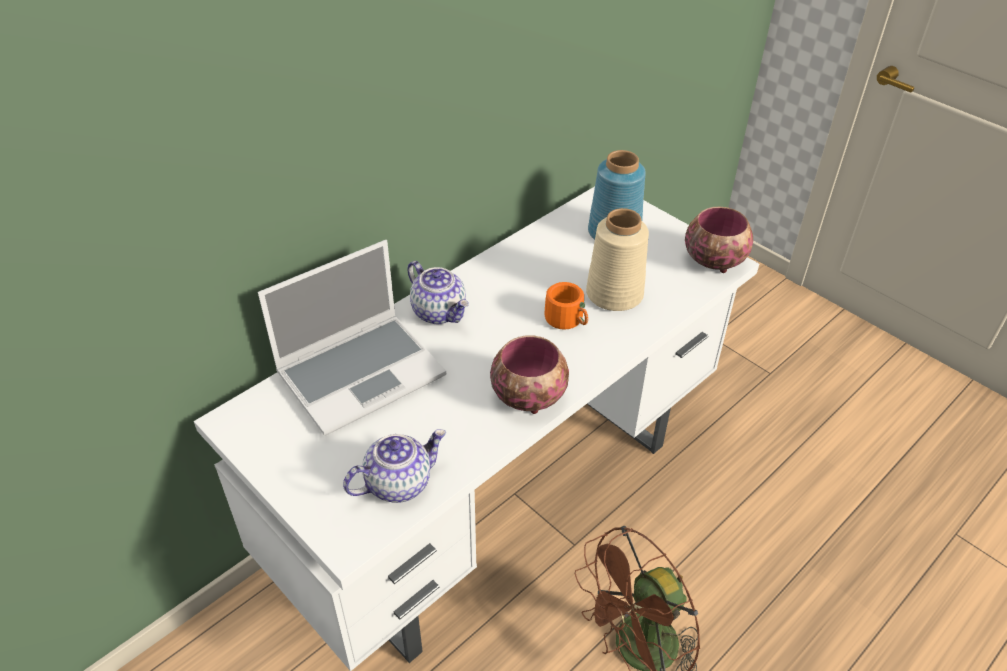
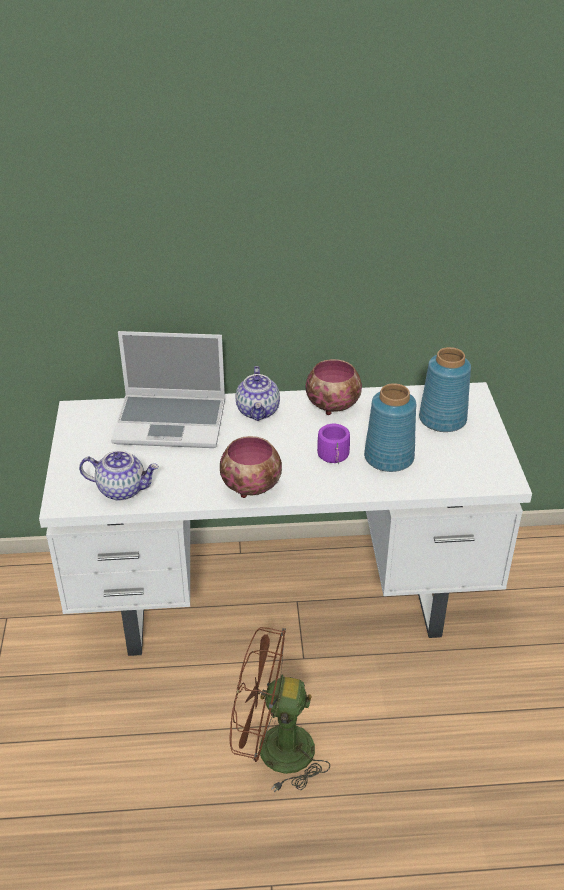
camera: 40 degrees right, 5 degrees down
(568, 320) = (335, 457): orange mug -> purple mug
(614, 293) = (389, 457): beige vase -> blue vase
(713, 260) = (496, 473): bowl -> bowl (333, 405)

